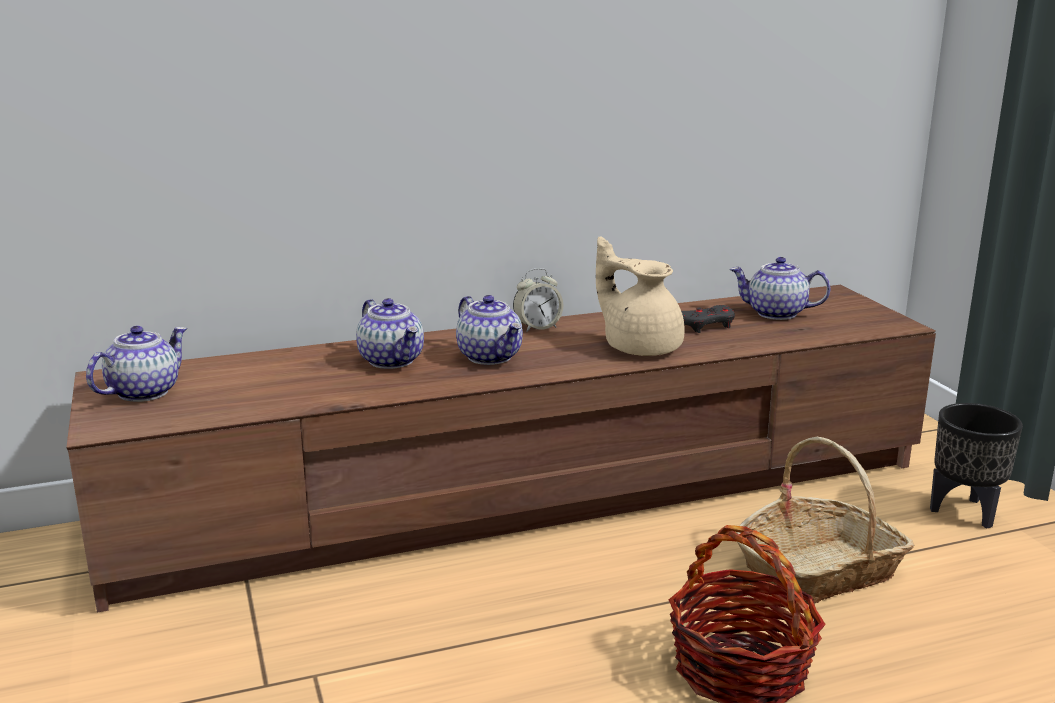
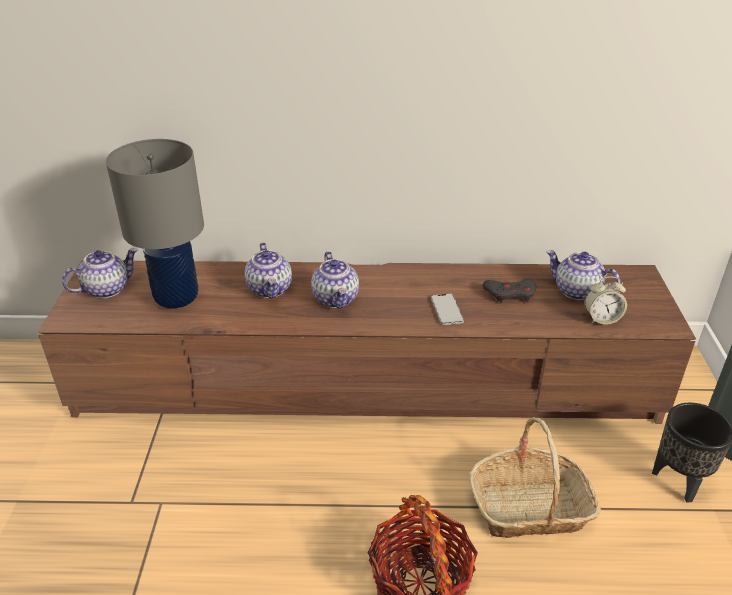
camera: 20 degrees right, 15 degrees up
(263, 387) = (176, 300): none -> grey table lamp
(537, 327) = (388, 273): alarm clock -> alarm clock (601, 319)
(640, 347) = (447, 310): beige teapot -> phone

